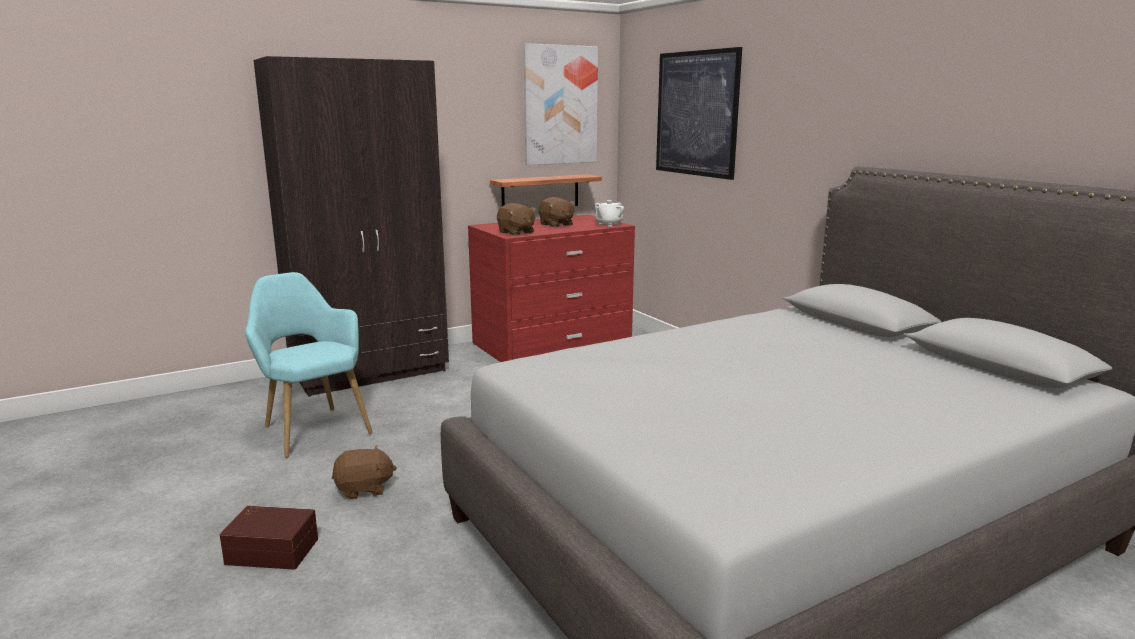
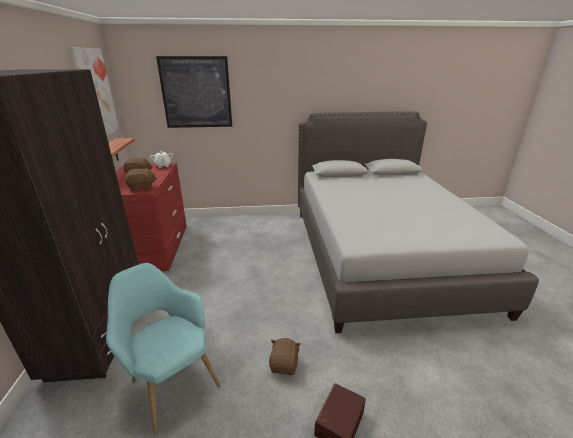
camera: 65 degrees left, 10 degrees up
(312, 428) = (171, 381): turquoise armchair -> turquoise armchair turned 60 degrees clockwise

